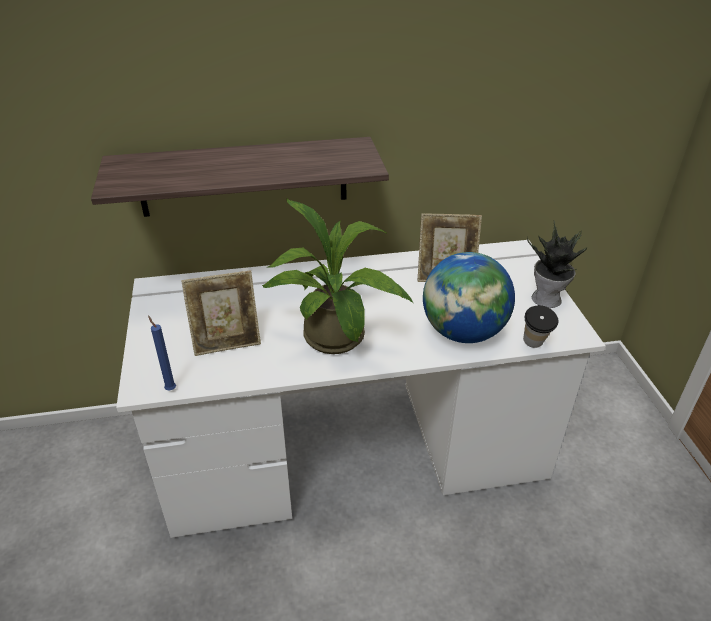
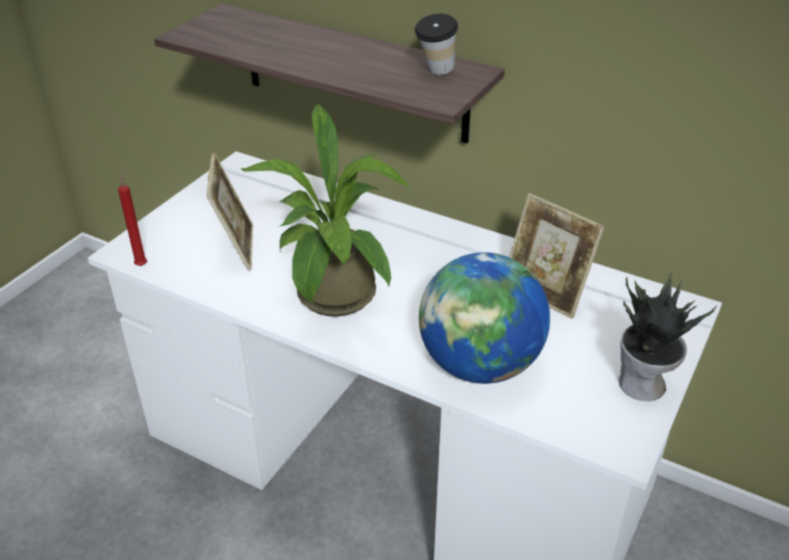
camera: 40 degrees right, 0 degrees up
(170, 388) = (141, 264): blue candle -> red candle
(227, 342) = (236, 248): picture frame -> picture frame turned 120 degrees counterclockwise
(534, 346) = (546, 428): cup -> cup (435, 73)

